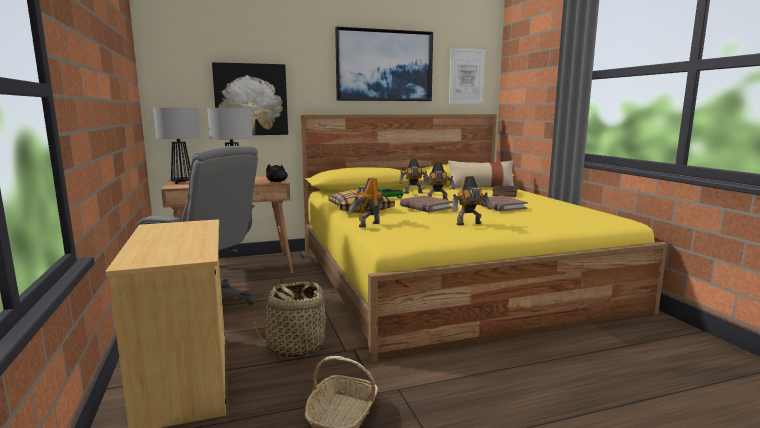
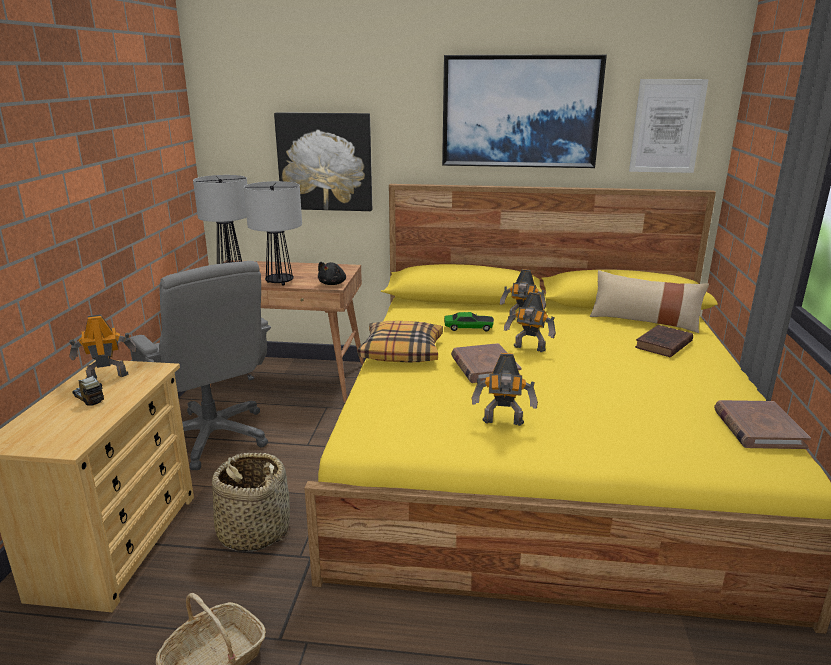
camera: 25 degrees right, 10 degrees up
(172, 238) = (89, 399): none -> toy truck
(368, 225) = (367, 393): toy robot -> toy robot (107, 376)
(500, 206) = (610, 382): brown book -> brown book (757, 428)

